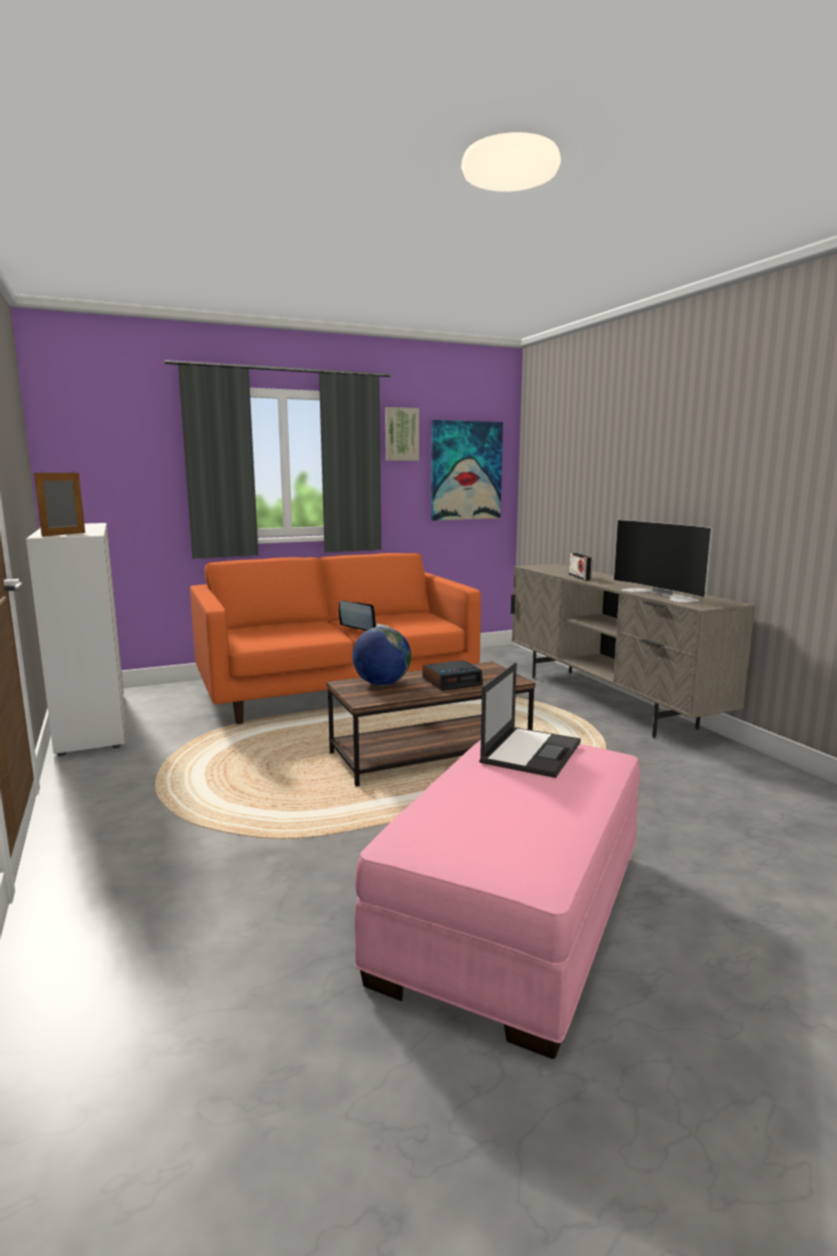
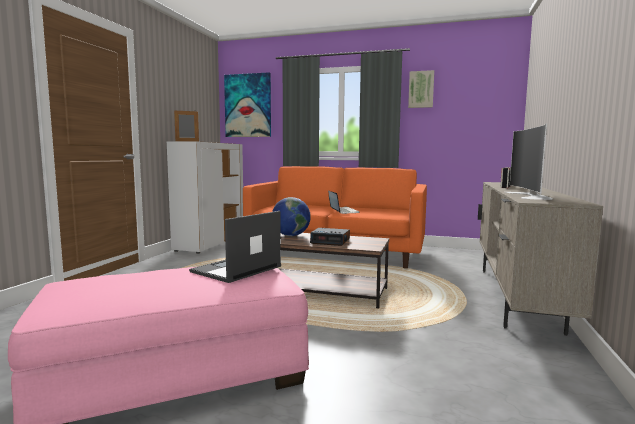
camera: 40 degrees right, 5 degrees down
(466, 471) = (473, 113): picture -> picture (248, 105)
(531, 751) = (236, 269): laptop -> laptop turned 150 degrees clockwise

